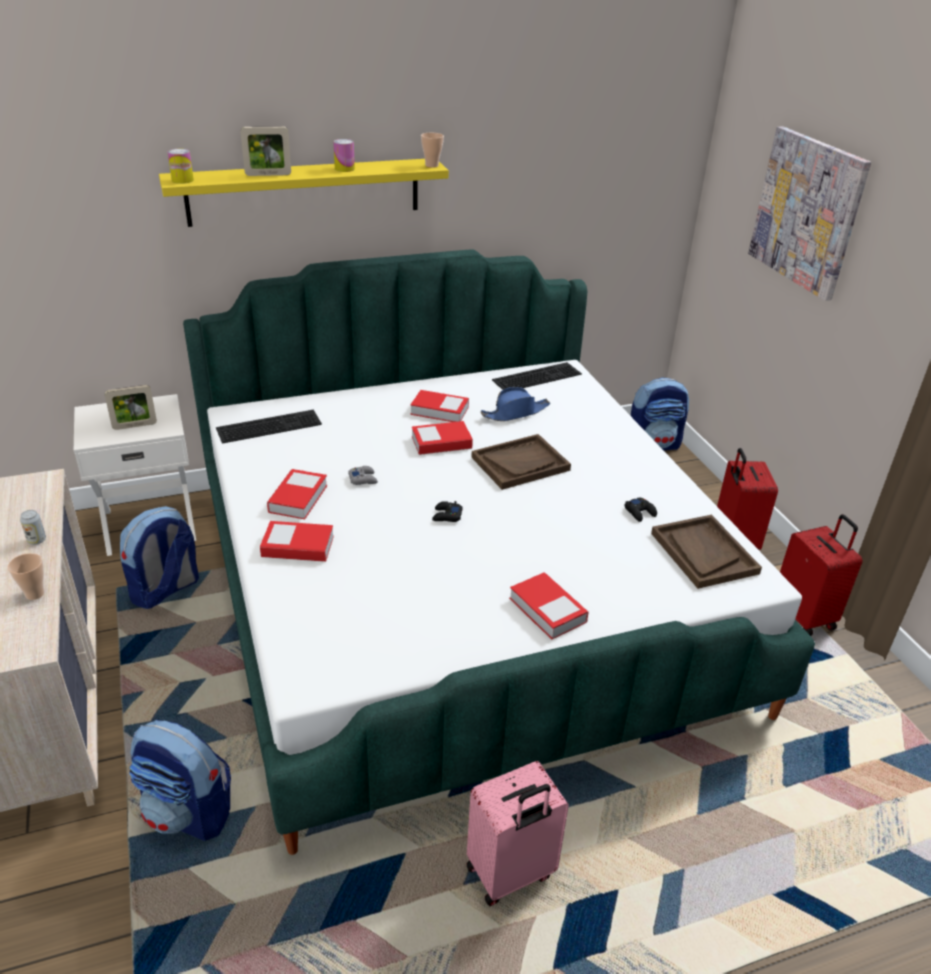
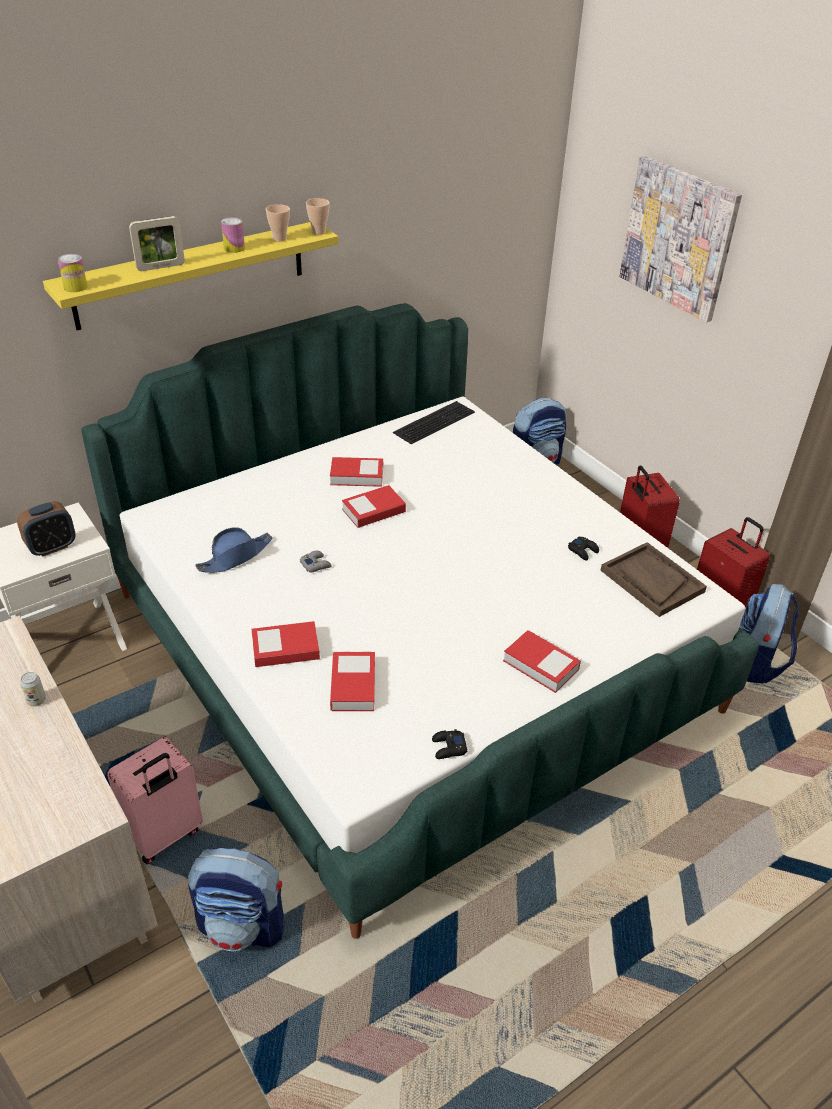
camera: 15 degrees left, 5 degrees up
(35, 594) = (67, 758): cup -> cup (279, 239)
(134, 426) = (52, 547): picture frame -> alarm clock
(165, 591) = (119, 709): backpack -> backpack (756, 663)
(269, 425) = (194, 522): keyboard -> none
(298, 498) = (262, 598): book -> book (353, 685)
(446, 516) = (412, 588): black game controller -> black game controller (448, 748)
(511, 874) = (554, 905): pink suitcase -> pink suitcase (165, 835)
(515, 413) = (430, 465): blue hat -> blue hat (235, 556)
(520, 463) = (457, 520): brown tray -> none

